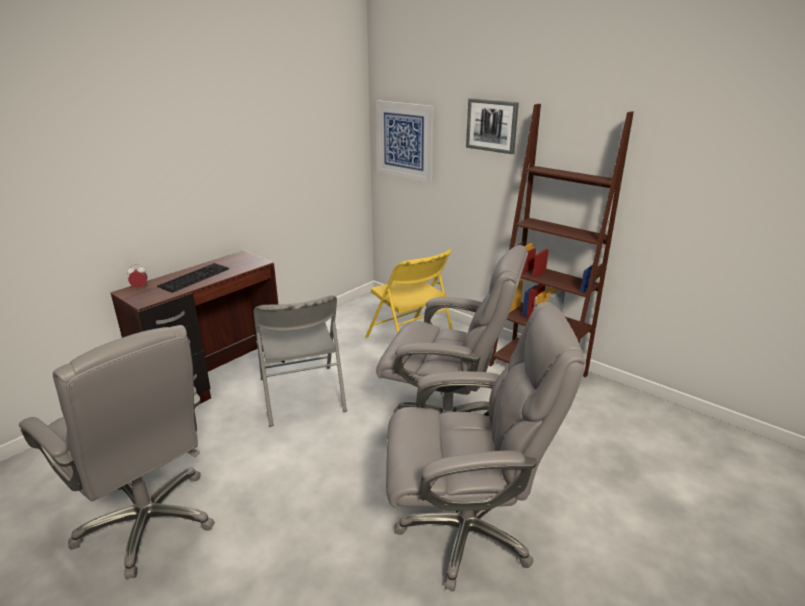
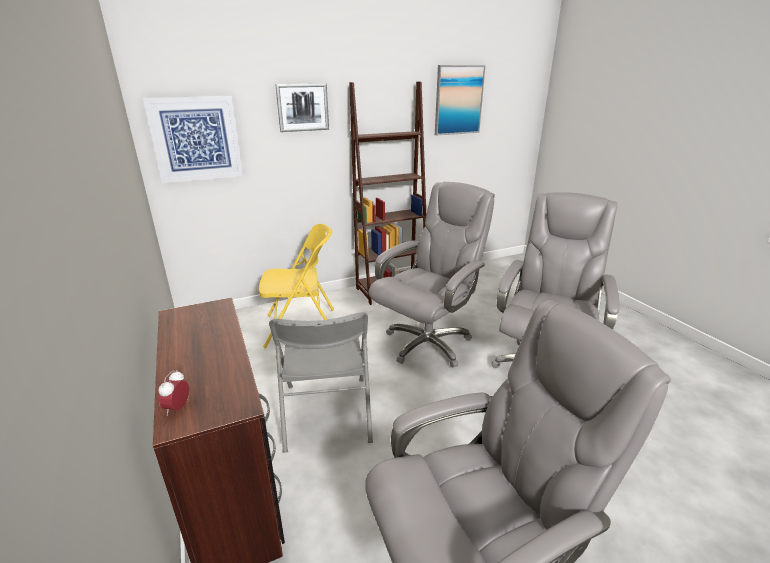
camera: 65 degrees left, 0 degrees up
(194, 277) = (205, 354): keyboard -> none
(301, 395) = (326, 413): grey chair -> grey chair turned 75 degrees clockwise
(713, 147) = (458, 100): none -> picture

